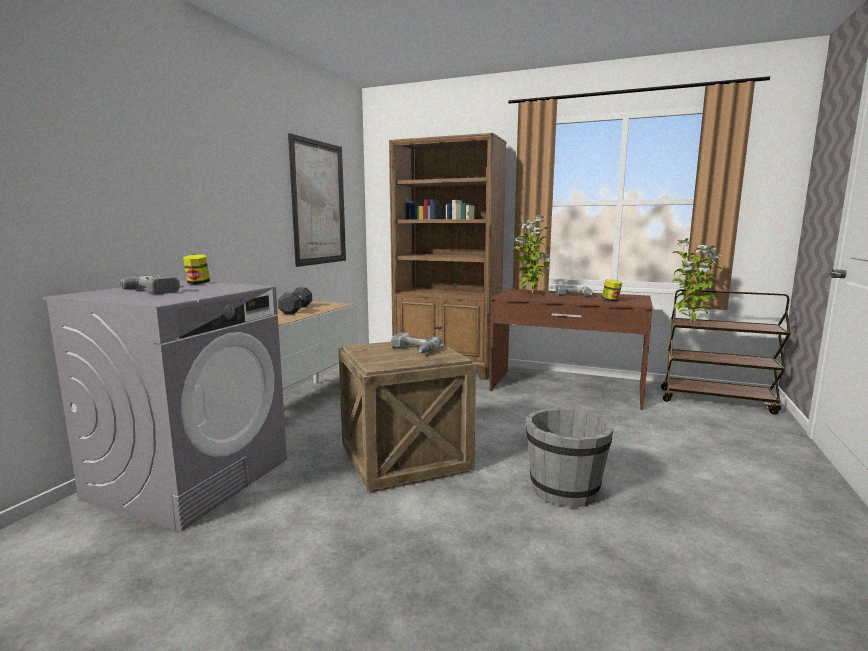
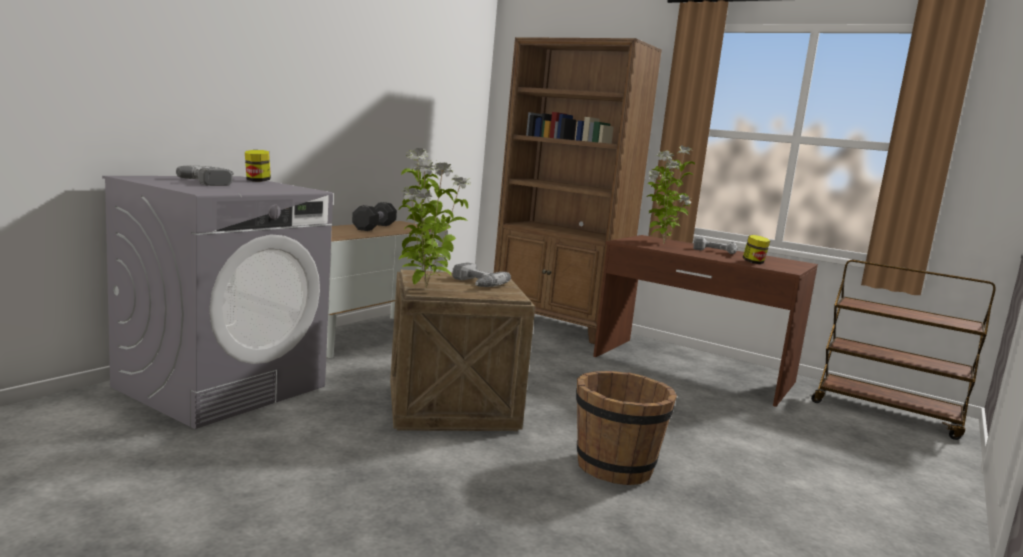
camera: 10 degrees right, 0 degrees up
(319, 203) = (424, 106): picture -> none
(564, 490) = (615, 467): grey bucket -> brown bucket
(690, 323) = (860, 306): potted plant -> potted plant (424, 289)

